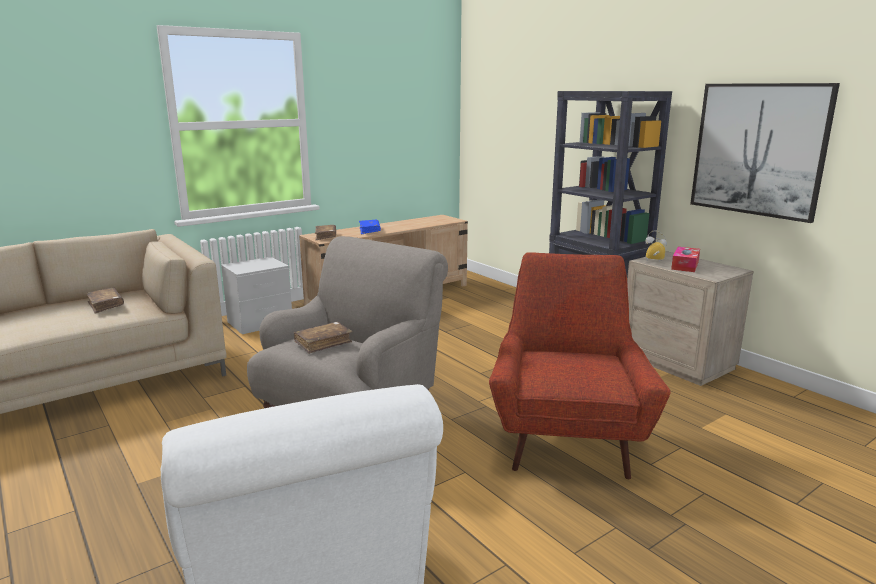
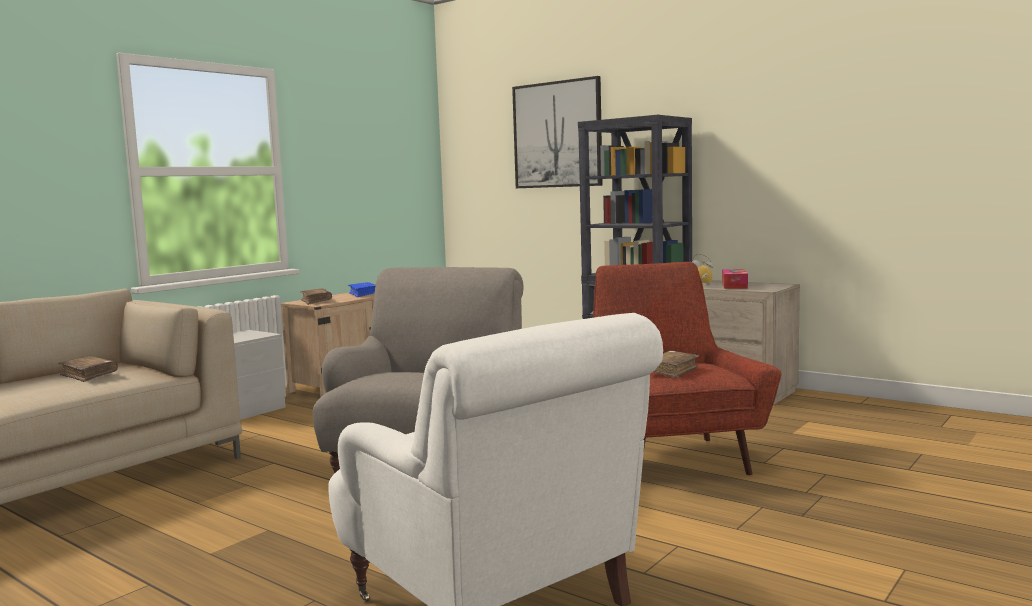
camera: 15 degrees left, 10 degrees down
(323, 343) = (405, 373): brown book -> brown book (671, 371)
(758, 149) = (785, 166): picture -> picture (557, 134)

